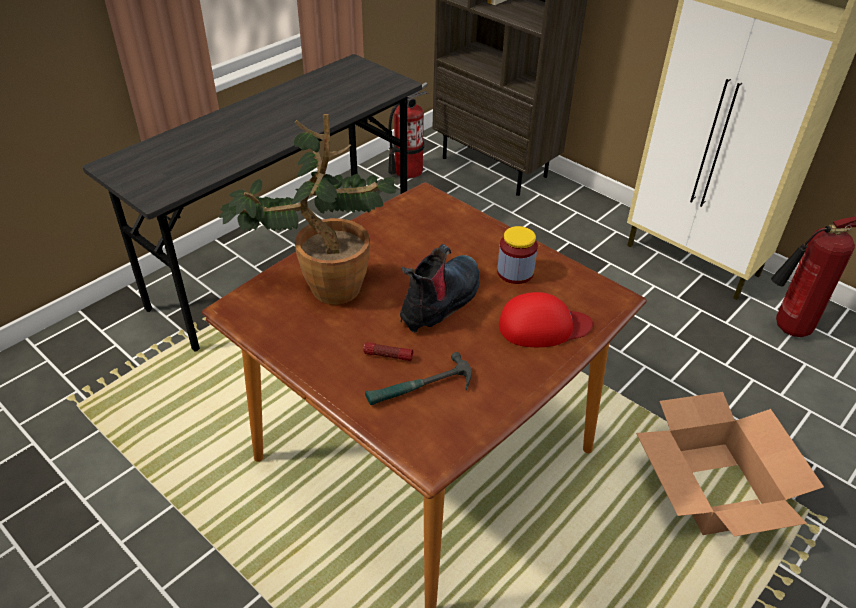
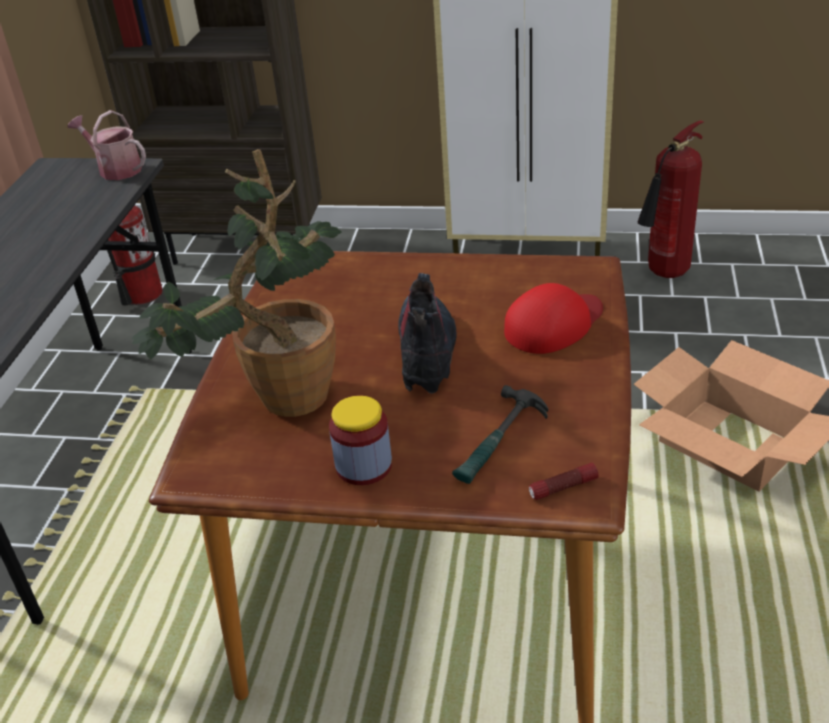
camera: 30 degrees left, 5 degrees down
(388, 80) = (116, 169): none -> watering can
(388, 356) = (430, 430): flashlight -> flashlight (563, 488)
(515, 272) = (471, 290): jar -> jar (364, 466)

